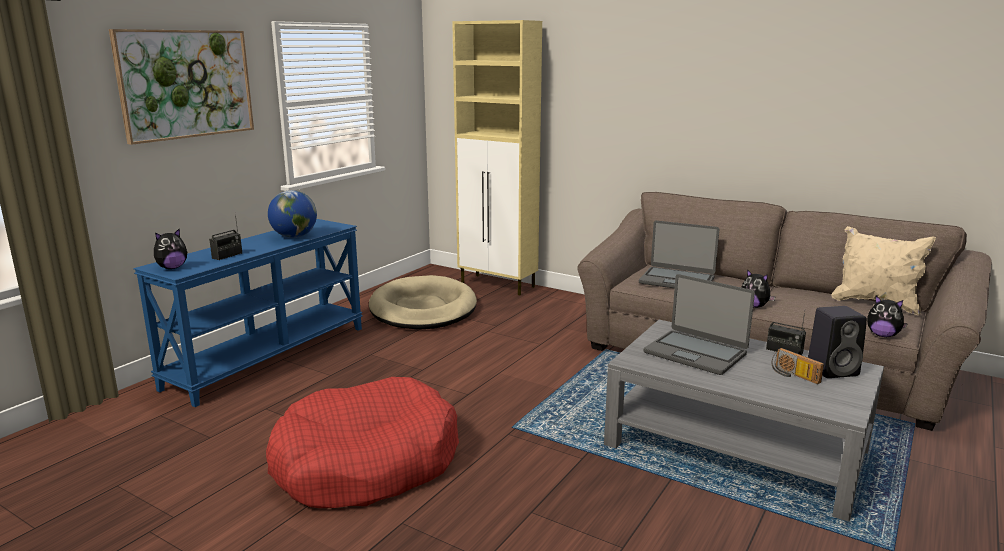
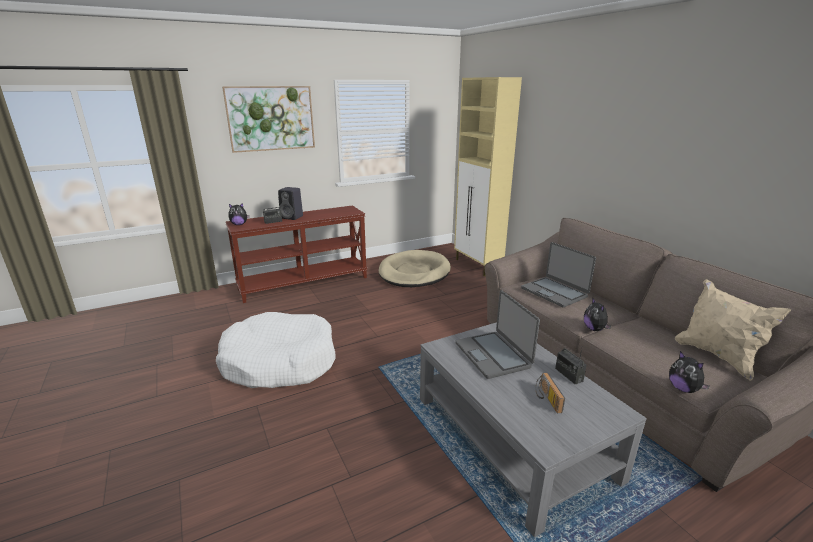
camera: 30 degrees right, 5 degrees up
(268, 356) = (304, 283): blue console table -> brown console table
(294, 237) = (322, 215): globe -> none
(366, 463) = (279, 362): red dog bed -> white dog bed
(833, 370) = (590, 405): black speaker -> black speaker (292, 217)

